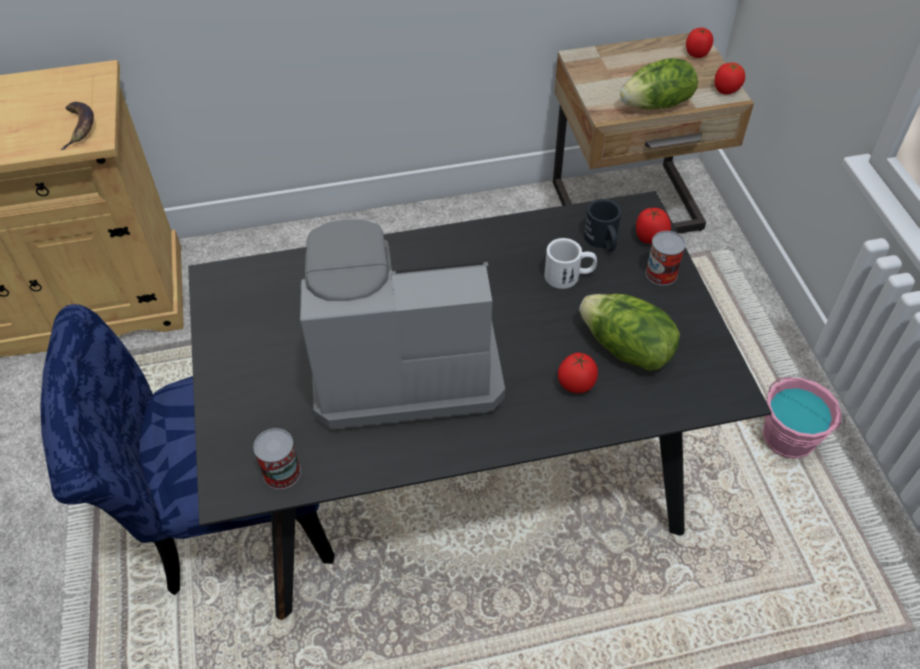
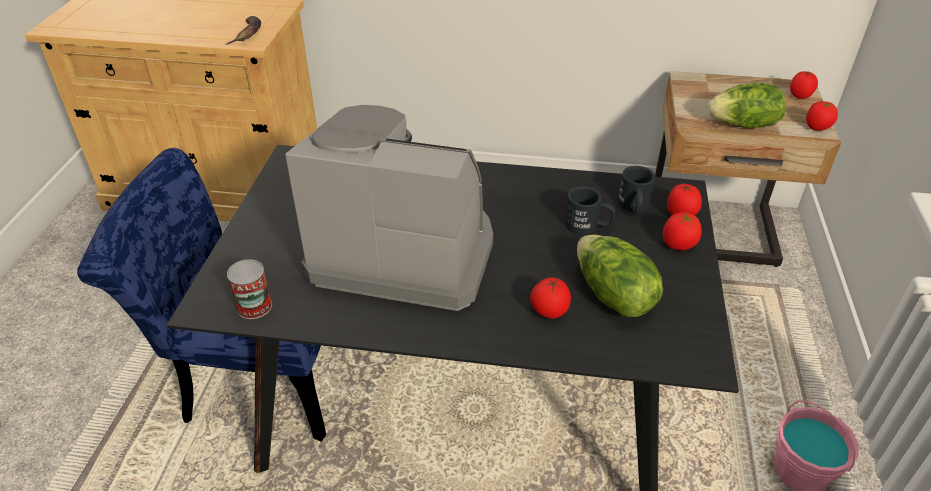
camera: 20 degrees right, 10 degrees down
(569, 276) = (588, 225): white mug -> black mug
(661, 273) = (678, 245): can -> tomato

